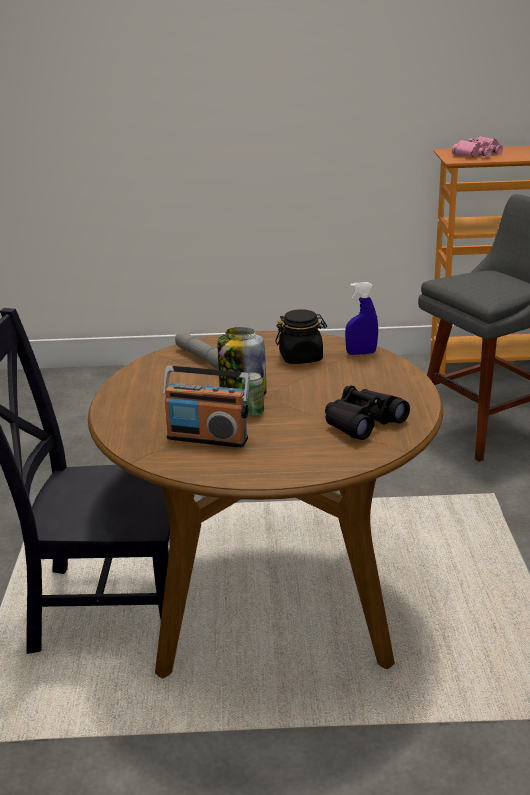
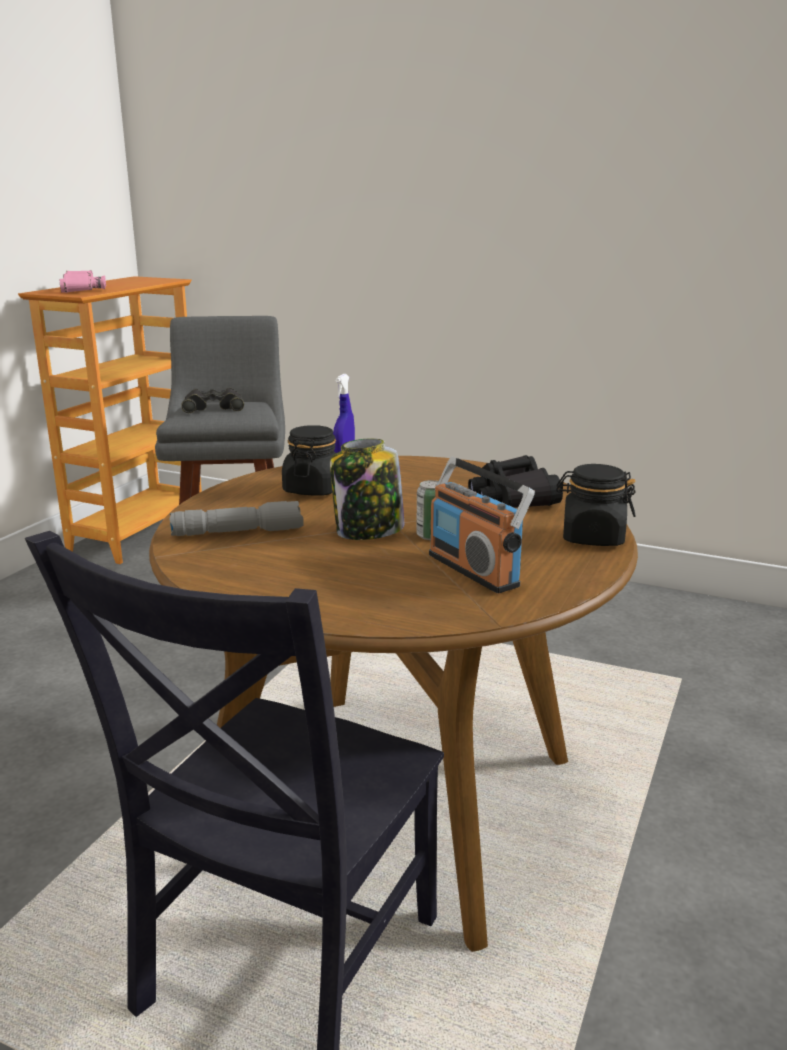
camera: 65 degrees left, 5 degrees down
(208, 438) = (474, 570): radio -> radio turned 105 degrees clockwise
(306, 466) = (592, 537): none -> black jar
(483, 280) = (213, 408): none -> black binoculars

